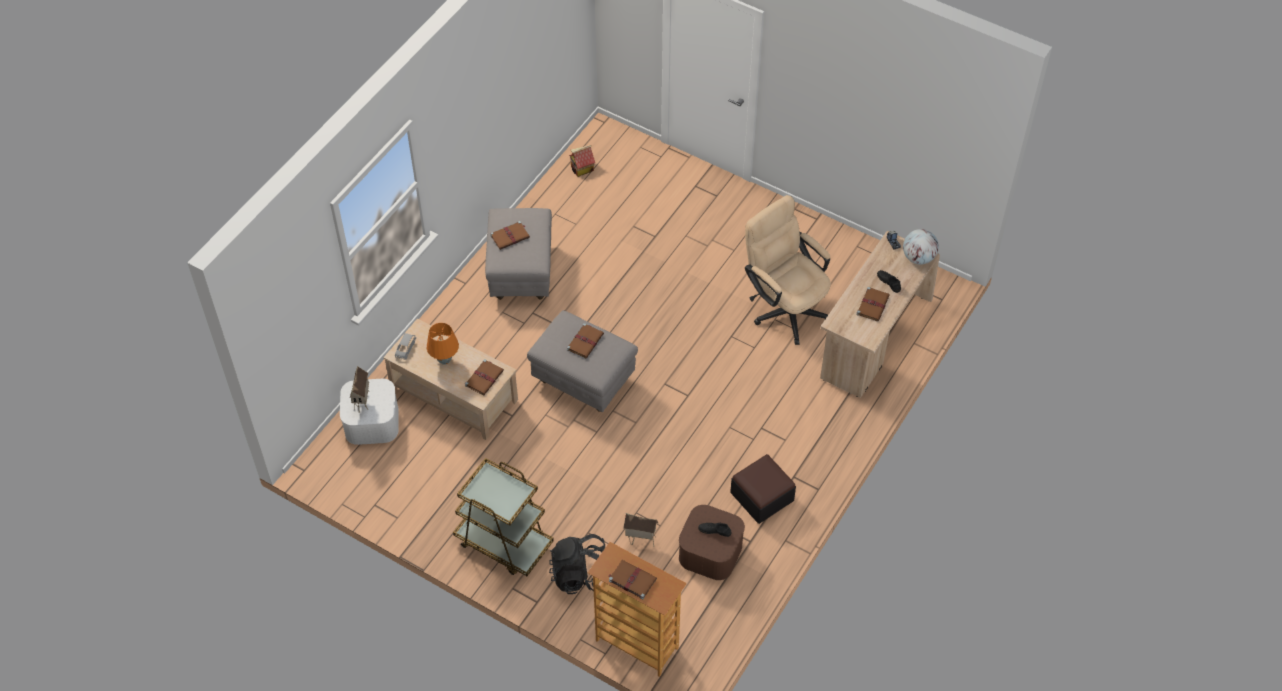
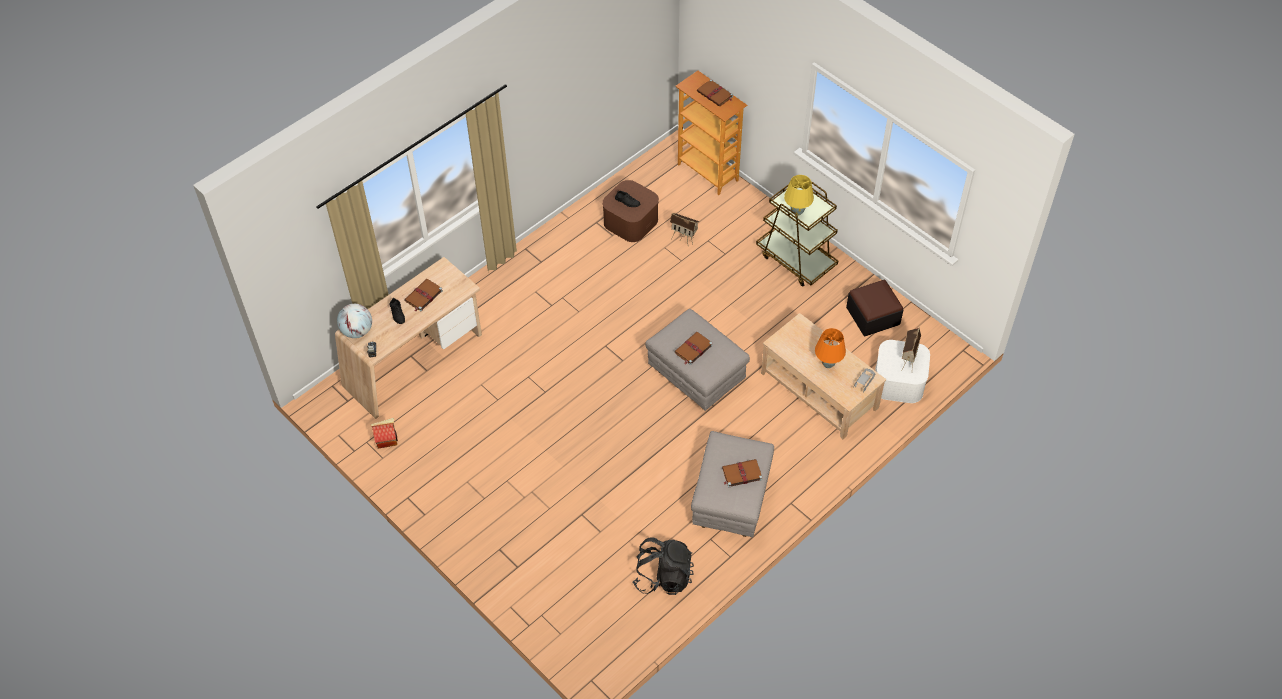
camera: 165 degrees left, 0 degrees up
(484, 378) = (793, 340): brown book -> none
(502, 481) = (796, 212): none -> yellow table lamp
(581, 575) = (738, 224): black backpack -> black backpack (663, 576)
(582, 169) = (635, 618): toy house -> toy house (387, 439)
(762, 496) = (573, 252): ottoman -> ottoman (873, 316)
(784, 307) = (483, 409): beige office chair -> none

